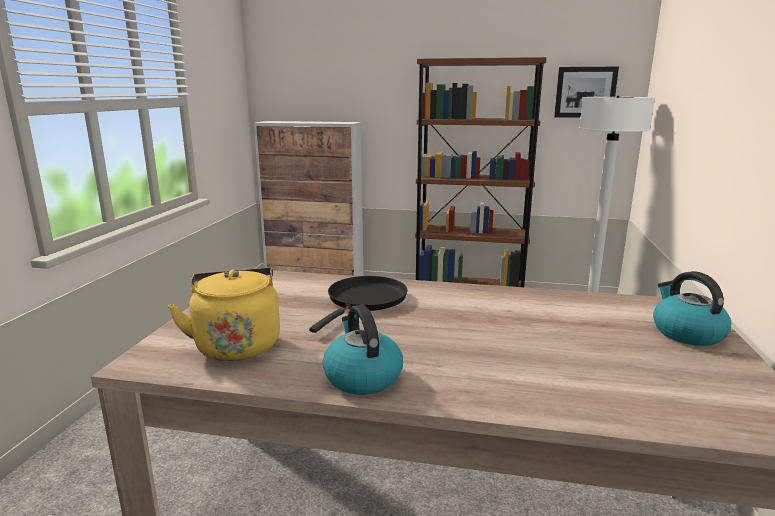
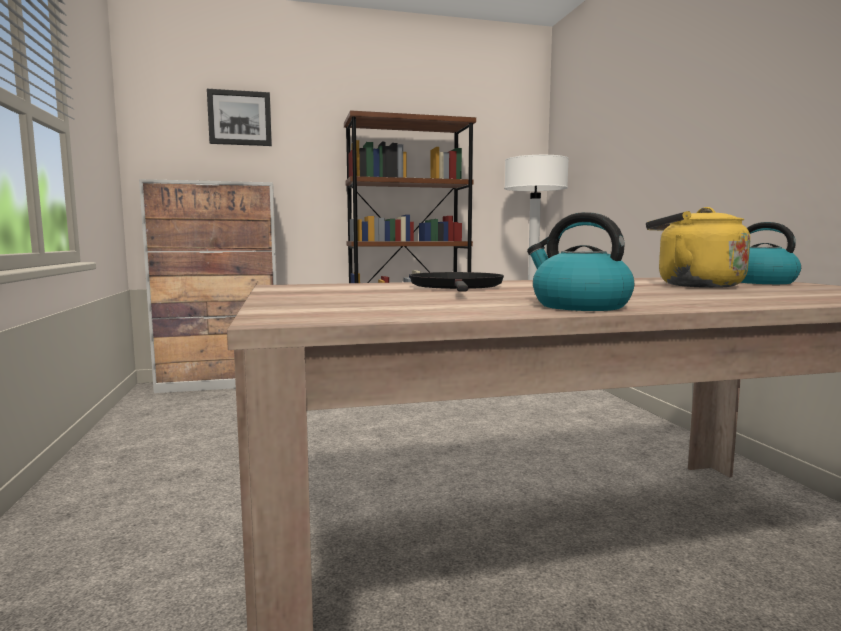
camera: 25 degrees left, 10 degrees down
(237, 344) = (383, 305): yellow kettle -> yellow kettle (693, 285)
(585, 92) = (497, 161): picture -> picture (240, 118)

